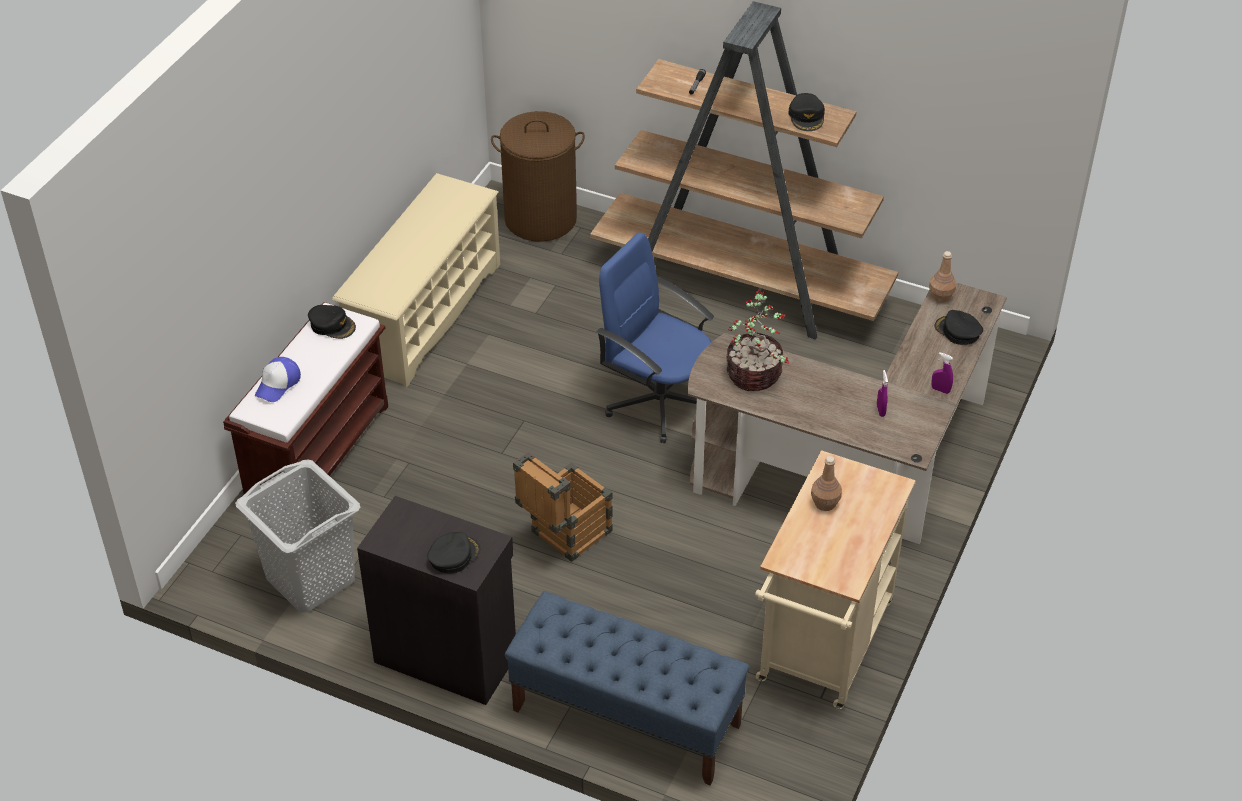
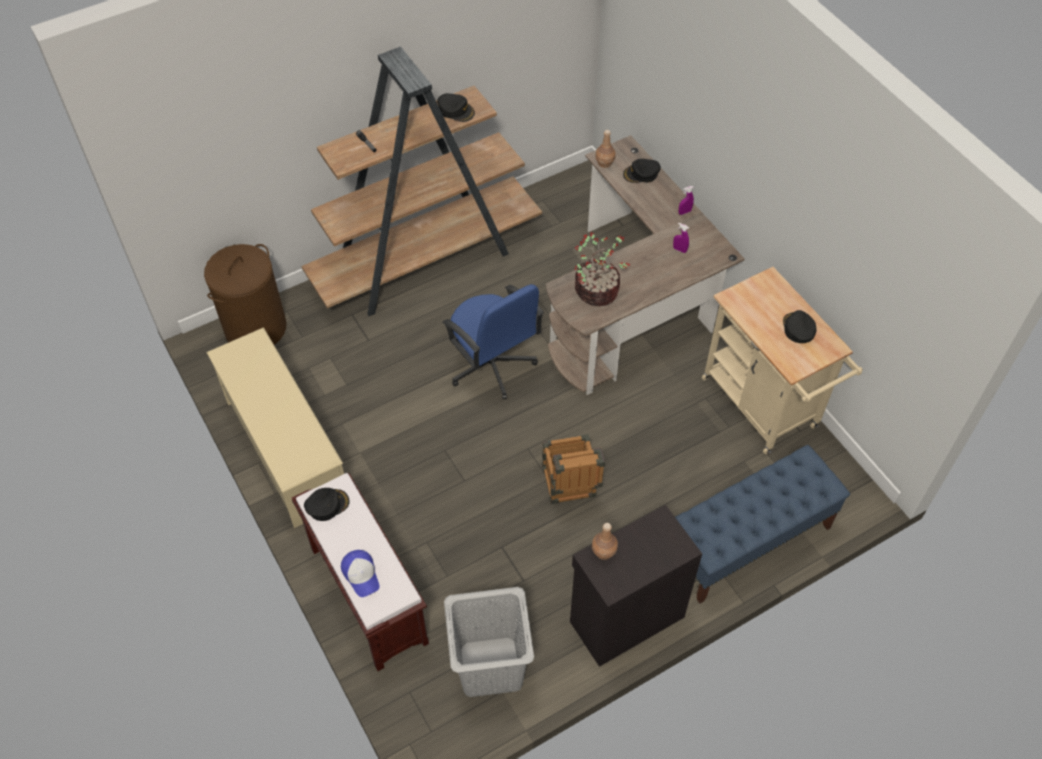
camera: 55 degrees left, 10 degrees up
(453, 555) = (658, 549): black cap -> black cap (798, 329)
(658, 401) = (491, 365): blue office chair -> blue office chair turned 105 degrees counterclockwise
(824, 503) = (761, 320): brown bottle -> brown bottle (603, 552)

